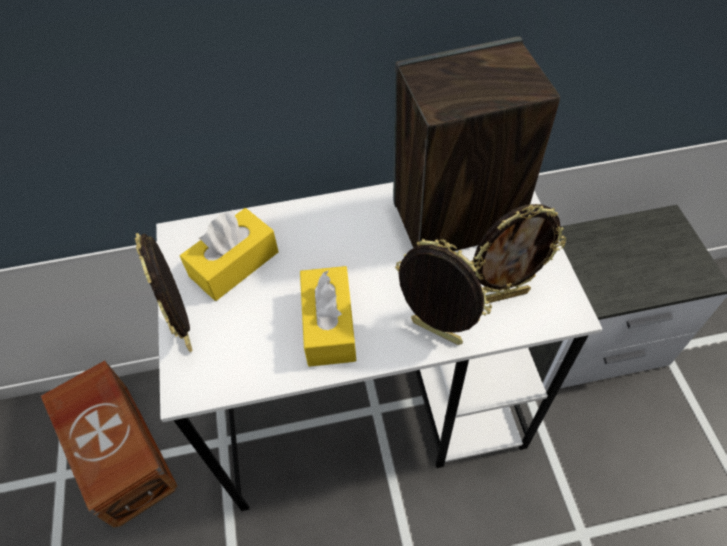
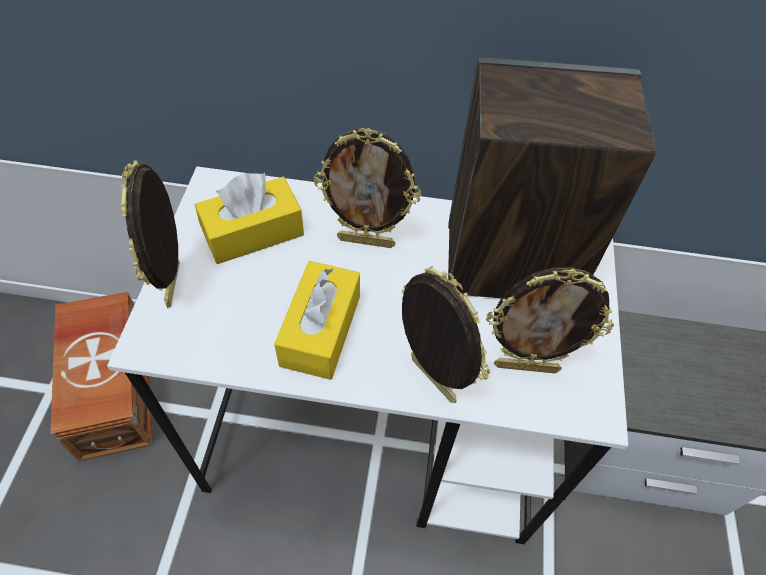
camera: 15 degrees right, 0 degrees up
(333, 239) = (366, 241): none -> picture frame

